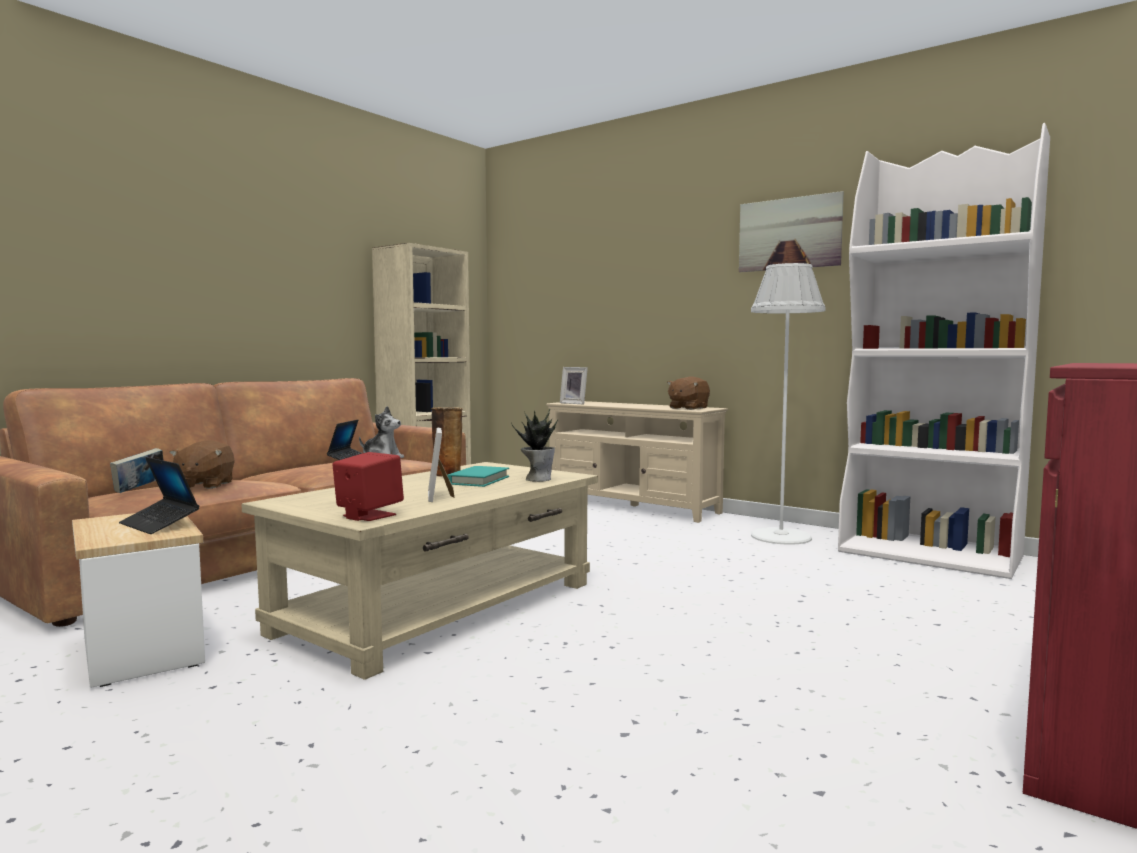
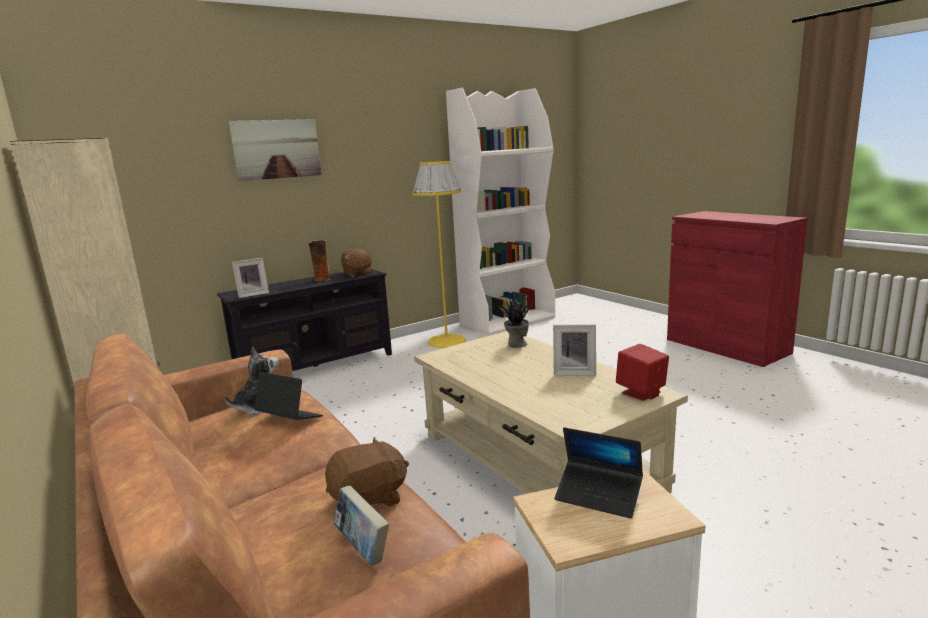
camera: 70 degrees left, 10 degrees up
(159, 524) = (598, 495): laptop -> laptop turned 60 degrees clockwise
(204, 485) = (369, 499): brown plush toy -> brown plush toy turned 45 degrees counterclockwise
(447, 475) = (478, 369): vase -> vase (322, 279)
(478, 480) = (511, 360): turquoise book -> none
(632, 506) = (316, 367): beige tv stand -> black tv stand
(781, 536) = (446, 341): white floor lamp -> yellow floor lamp
(789, 233) = (392, 134): picture -> picture (277, 149)

